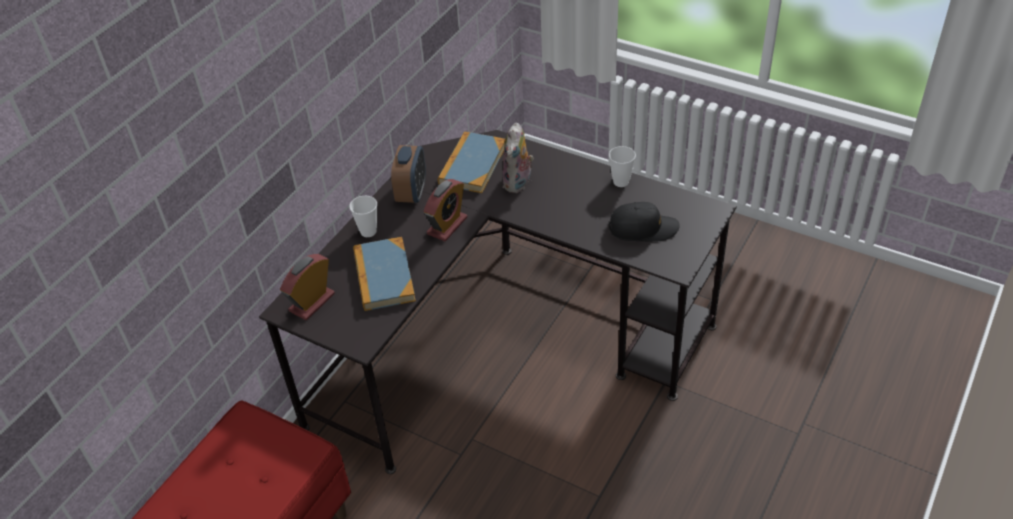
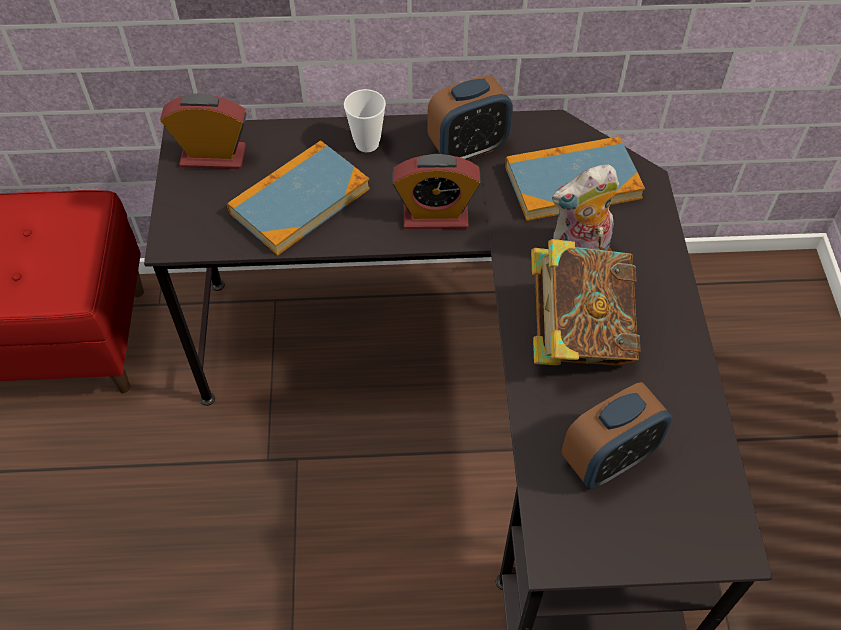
camera: 55 degrees right, 10 degrees up
(566, 206) = (577, 333): none -> book
(621, 182) = (687, 377): cup -> none
(643, 228) = (608, 459): black cap -> alarm clock

